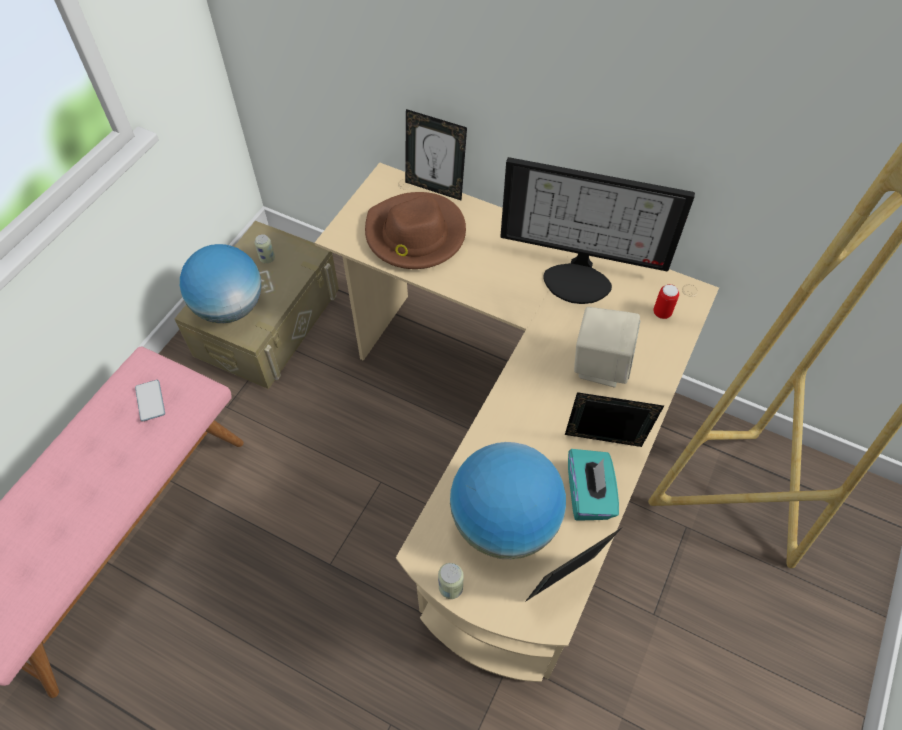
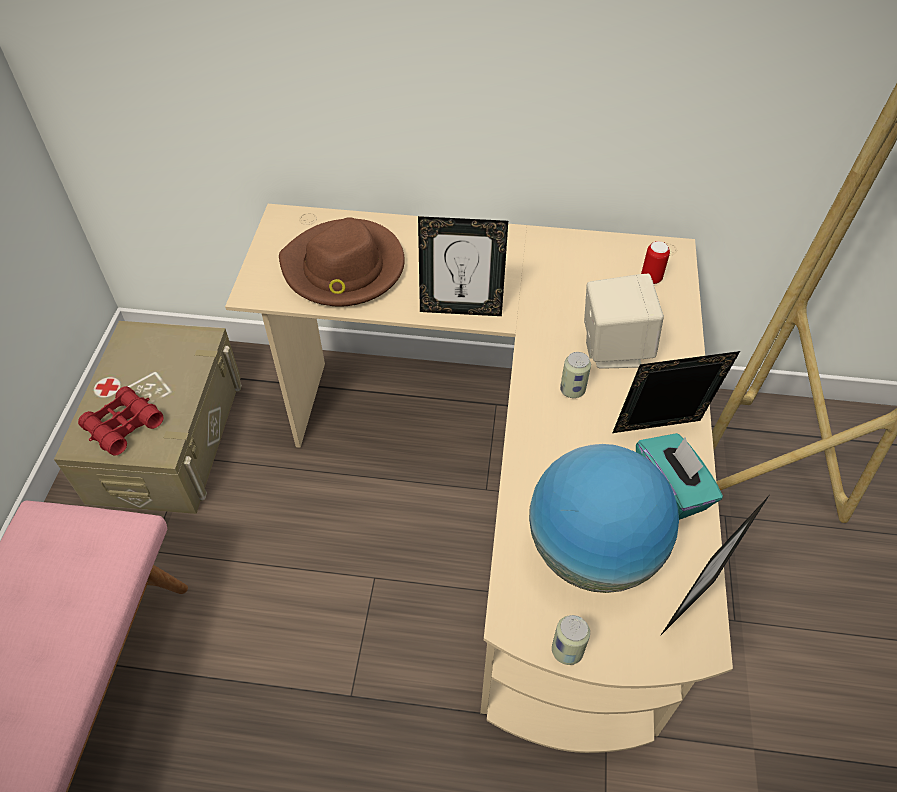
camera: 20 degrees left, 5 degrees down
(150, 401) = (64, 562): phone -> none
(230, 307) = (123, 426): globe -> red binoculars
(267, 258) = (150, 358): can -> can (572, 390)
(435, 188) = (345, 214): picture frame -> picture frame (461, 309)
(579, 277) = (547, 266): monitor -> none

